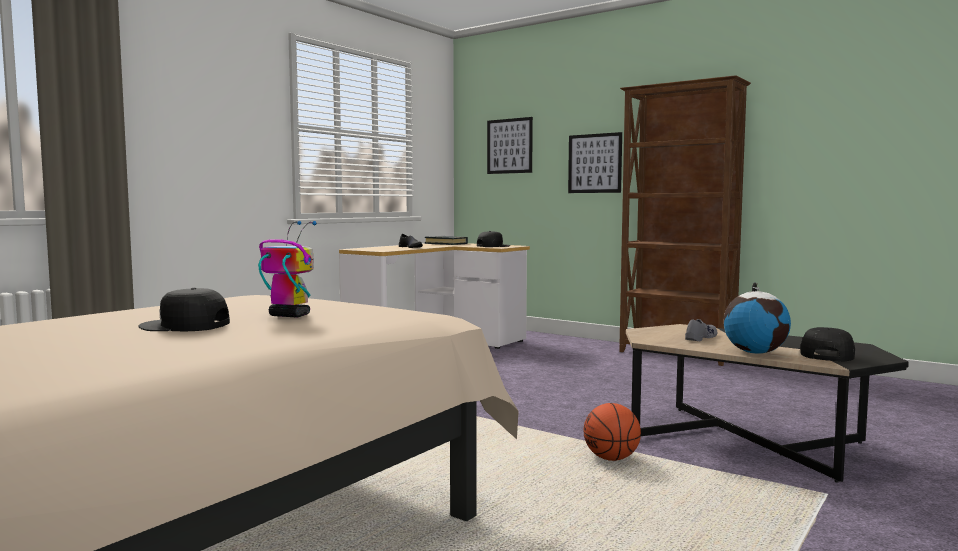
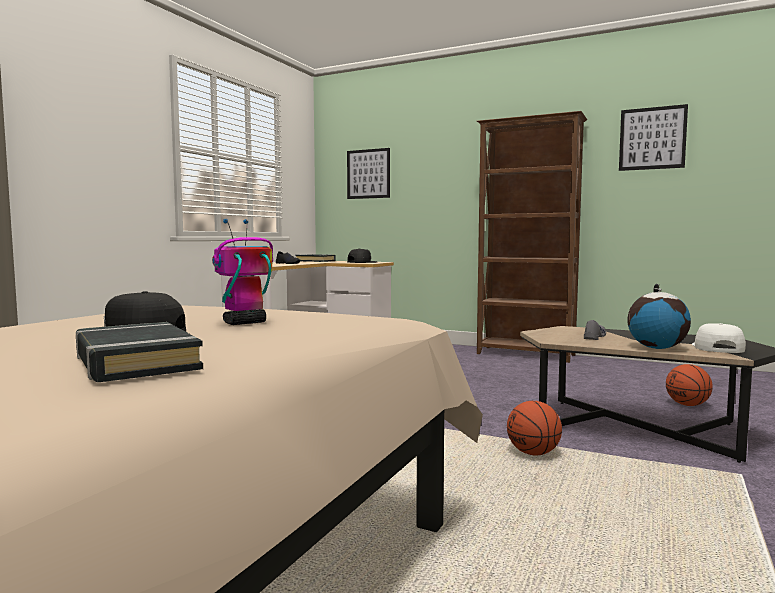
camera: 10 degrees left, 0 degrees up
(165, 347) = (135, 362): none -> black book
(288, 315) = (243, 323): toy robot -> toy robot turned 45 degrees counterclockwise
(594, 163) = (448, 189): picture -> picture (652, 138)
(826, 354) = (716, 347): black cap -> white cap
(828, 419) = (687, 405): none -> basketball

